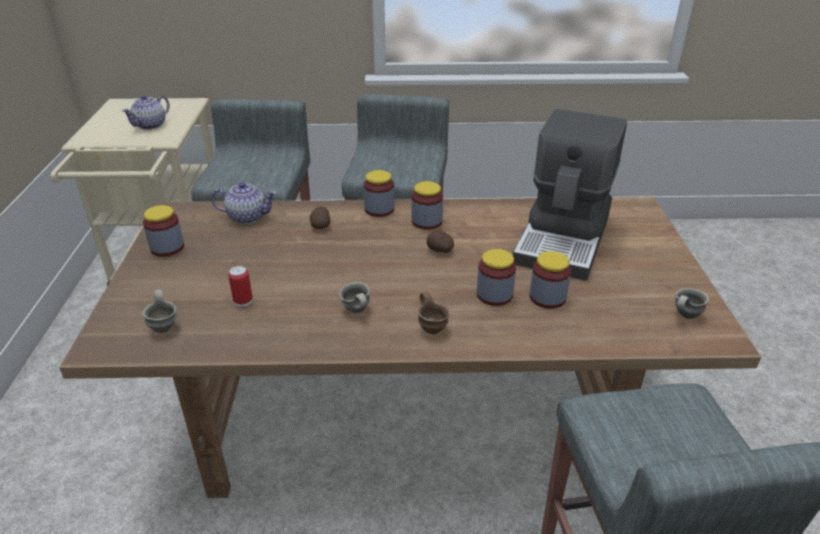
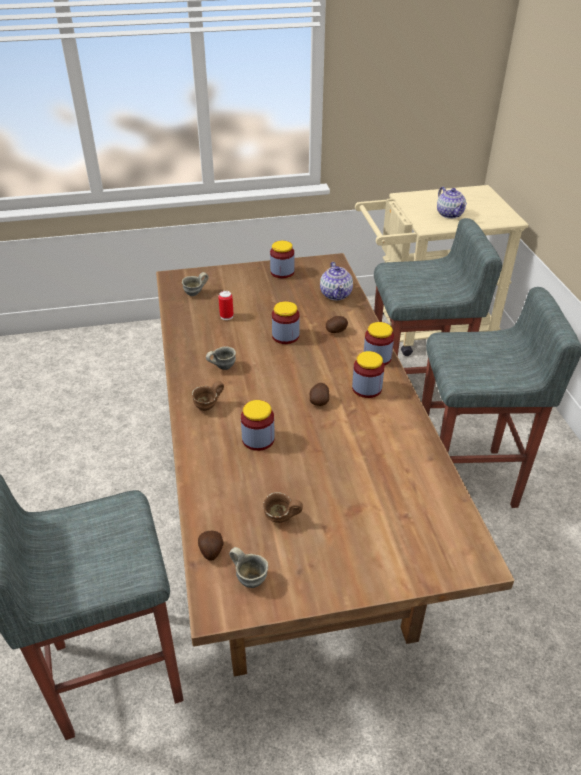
camera: 80 degrees right, 5 degrees up
(151, 125) = (449, 214): teapot -> teapot turned 135 degrees counterclockwise
(547, 297) = (261, 474): jar -> jar (285, 336)
(564, 239) = (369, 487): coffee machine -> none
(610, 291) = (281, 520): none -> brown mug
(657, 338) = (211, 551): none -> potato

